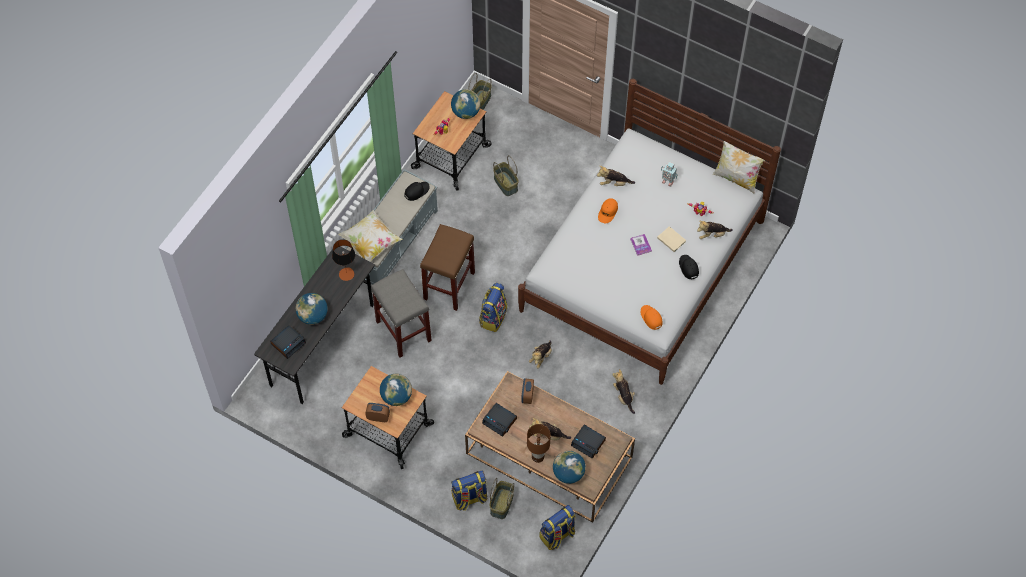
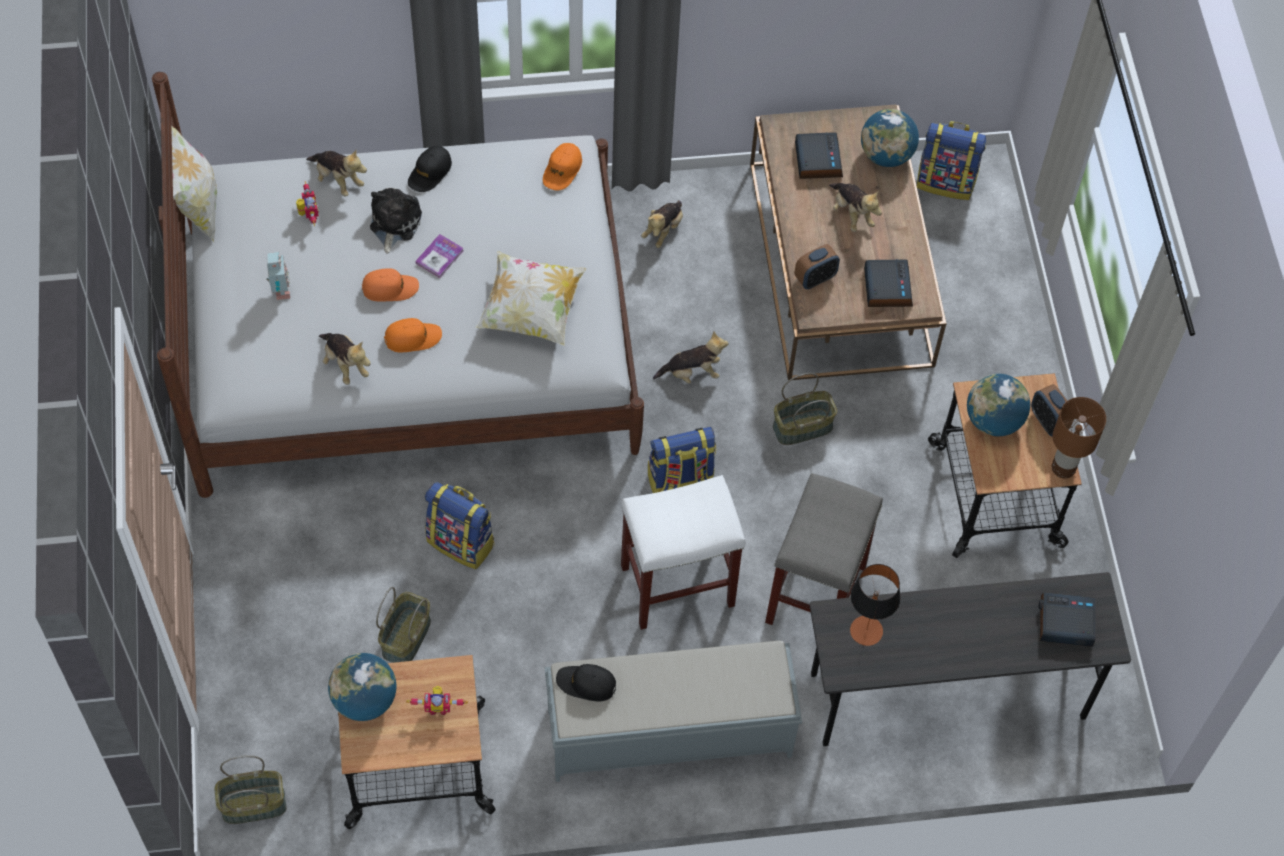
camera: 130 degrees left, 0 degrees up
(313, 316) = (986, 622): globe -> none
(371, 243) = (749, 681): pillow -> pillow (531, 310)
(449, 285) = (676, 587): brown stool -> white stool
(469, 498) = (995, 318): backpack -> backpack (462, 542)
(502, 504) = (965, 273): basket -> basket (802, 426)
(538, 457) = (897, 205): brown table lamp -> brown table lamp (1063, 467)
(638, 218) = (390, 288): none -> orange cap
(671, 239) = (394, 223): beige book -> plush toy

